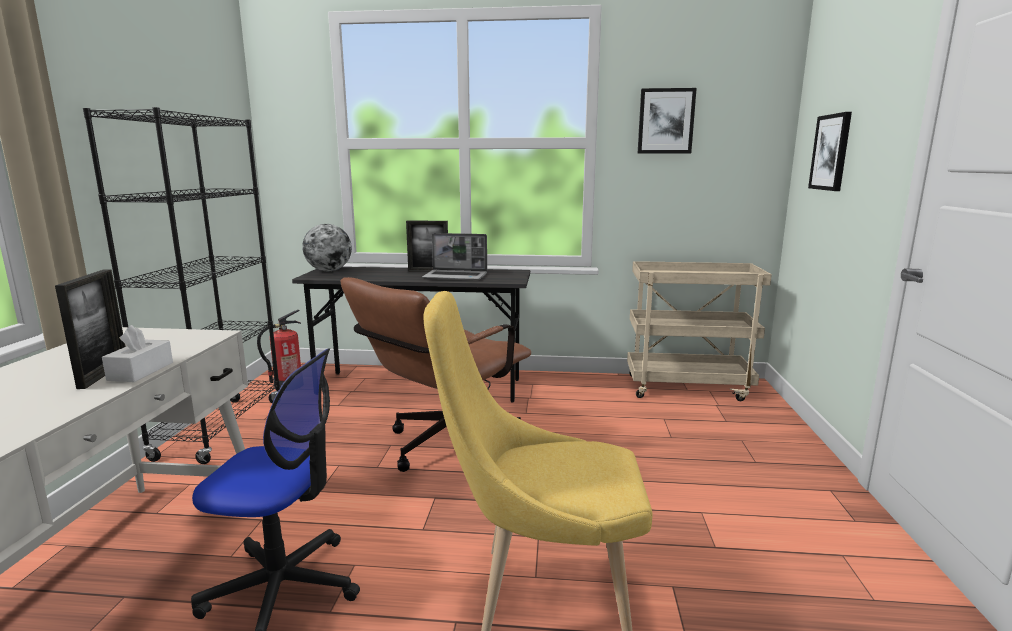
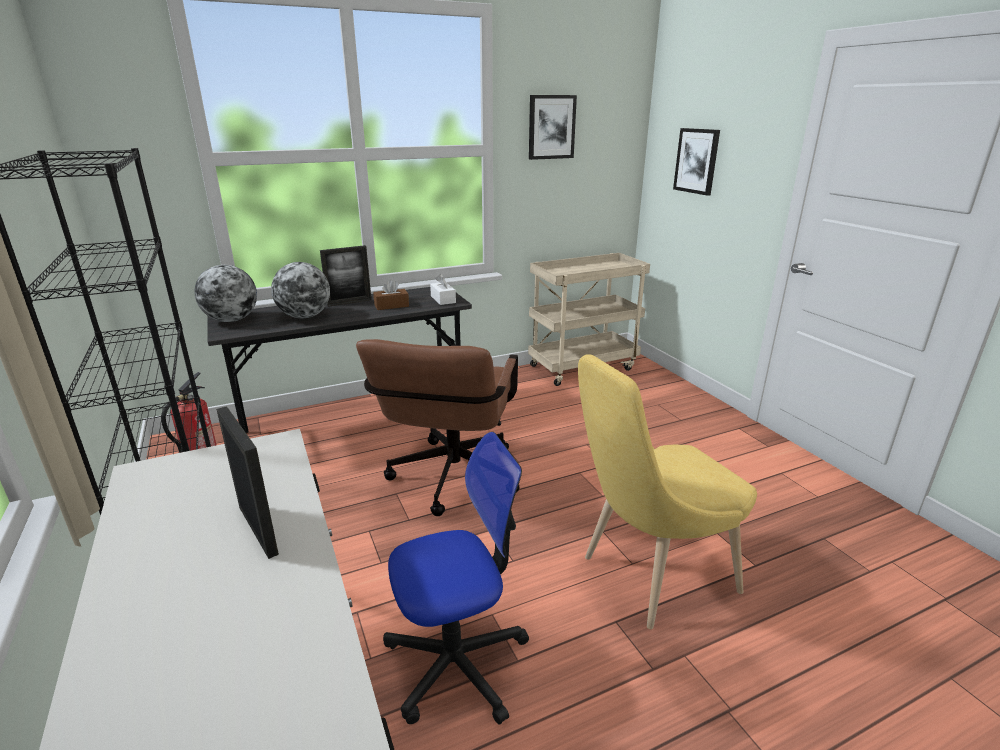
camera: 30 degrees left, 10 degrees up
(141, 371) = (296, 512): white tissue box -> white tissue box (443, 299)
(380, 275) = (305, 316): none -> globe
(456, 277) = (391, 306): laptop -> brown tissue box

